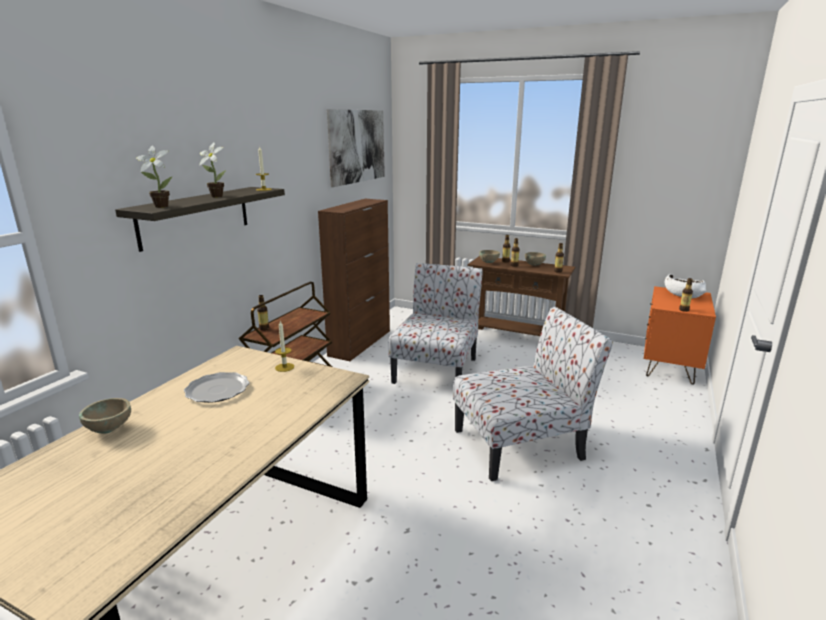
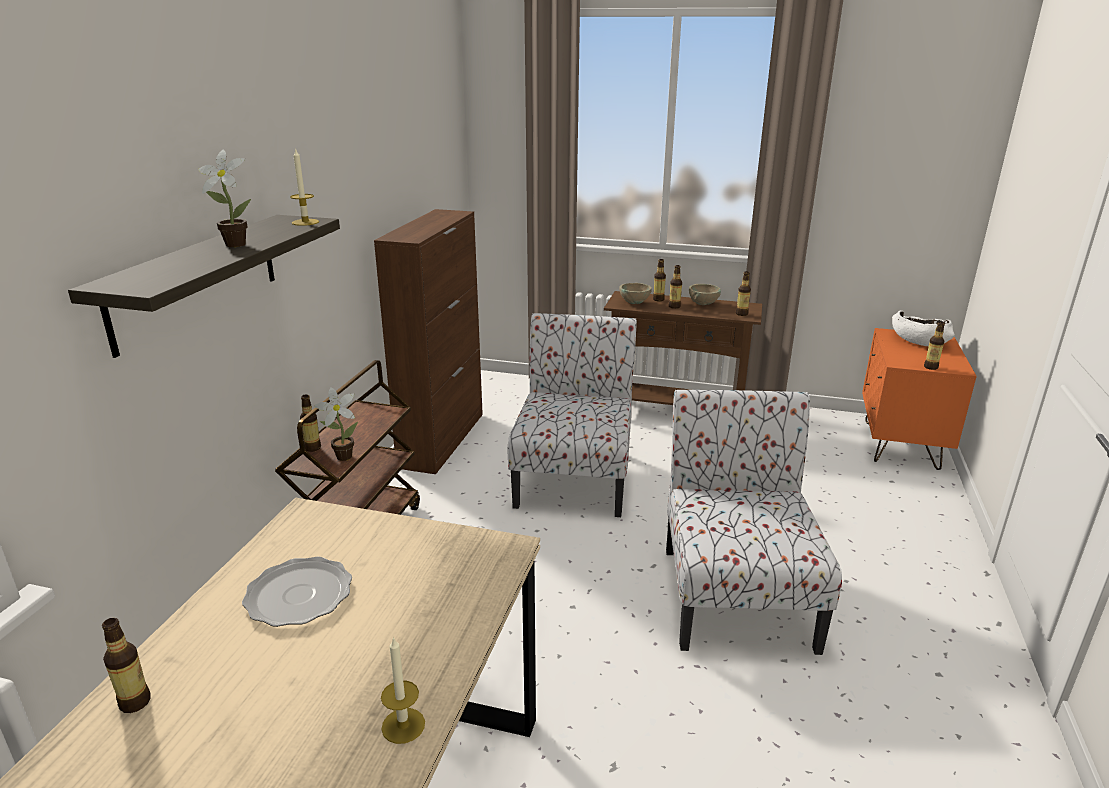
camera: 10 degrees left, 5 degrees up
(110, 429) = (135, 702): beige bowl -> bottle
(159, 206) = (149, 278): potted plant -> potted plant (341, 456)
(284, 367) = (396, 535): candle -> candle (403, 725)
(357, 146) = (420, 124): picture -> none
(521, 444) = (735, 594): chair -> chair turned 60 degrees counterclockwise

